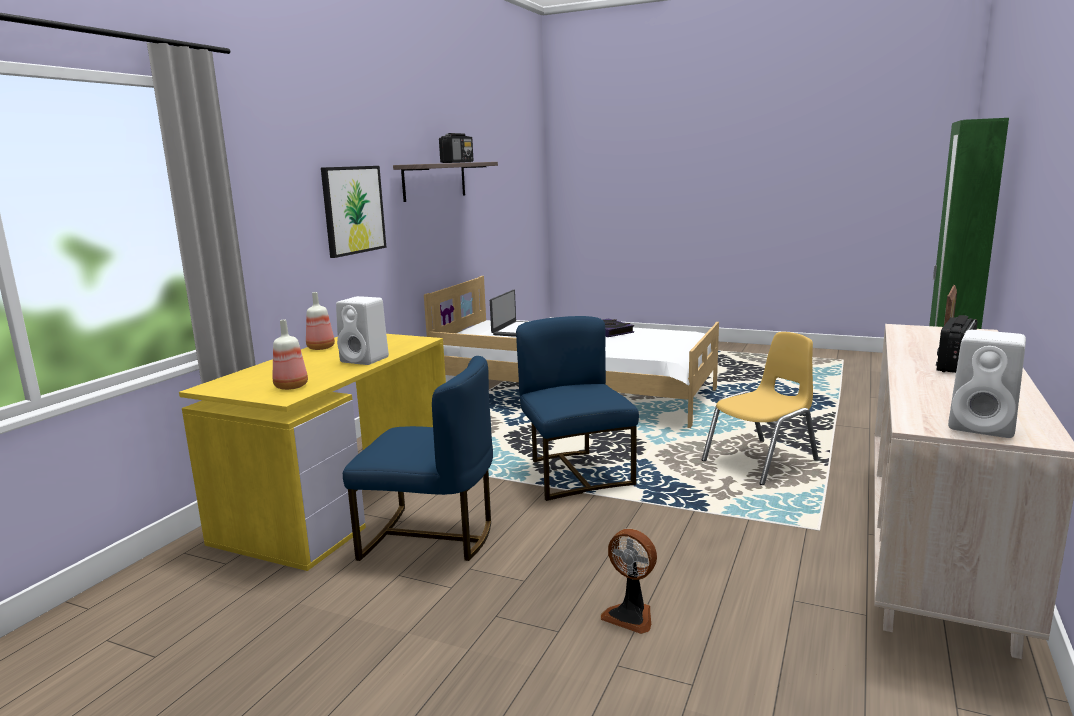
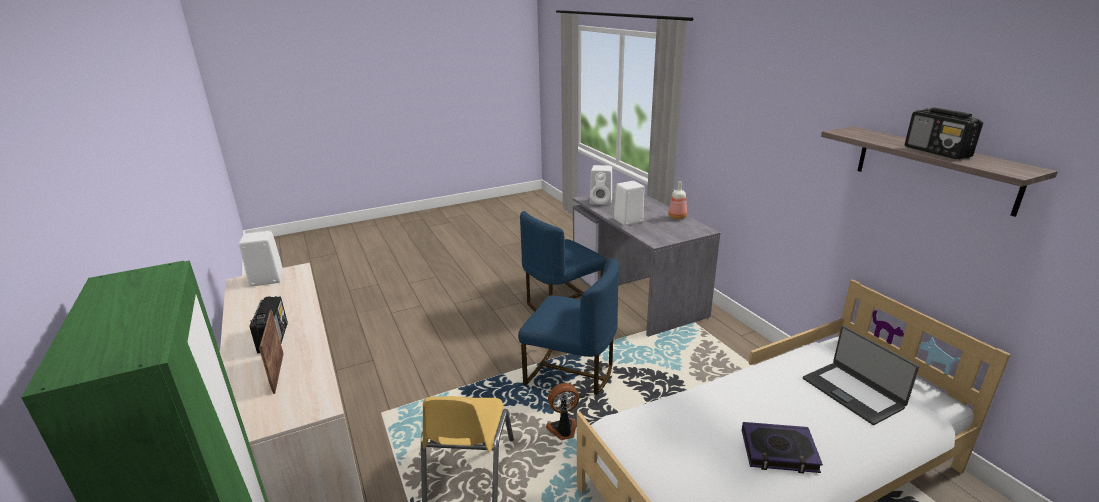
camera: 130 degrees right, 10 degrees up
(290, 386) = (602, 201): bottle -> white speaker
(341, 499) = (637, 293): yellow desk -> grey desk
(353, 210) = (785, 151): picture -> none
(631, 615) = (435, 320): fan -> fan (563, 430)

